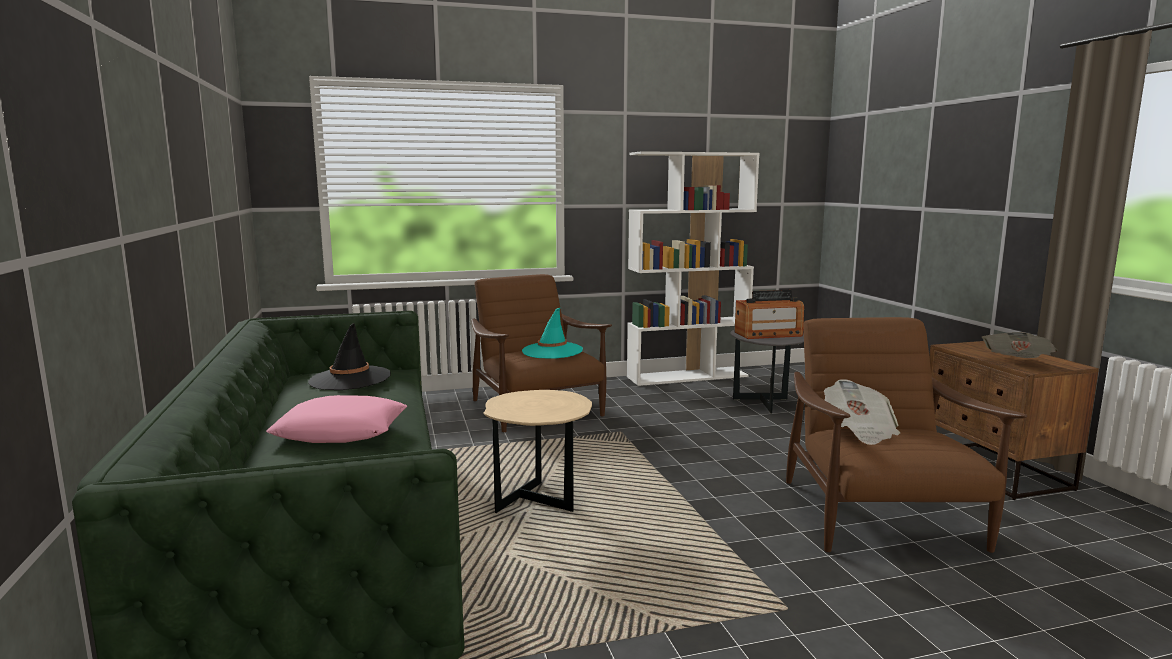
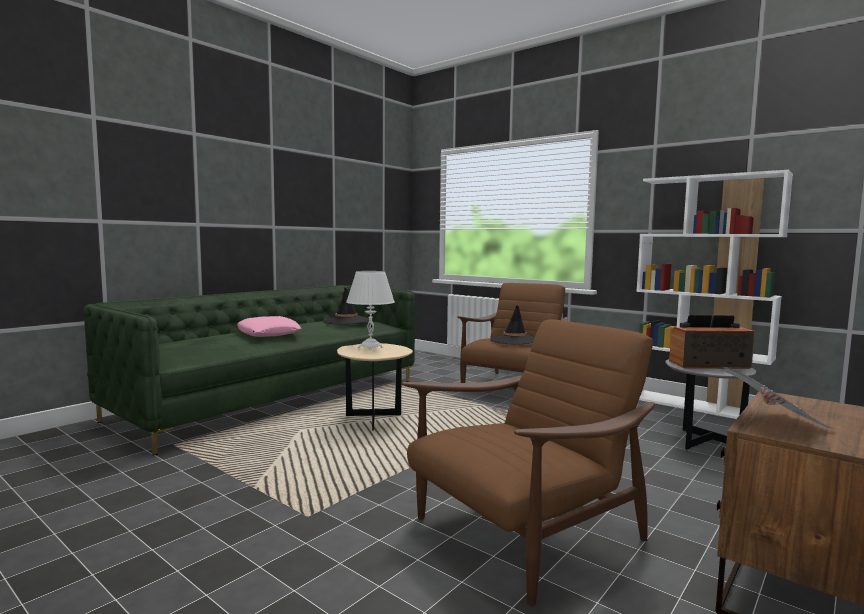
camera: 55 degrees right, 5 degrees down
(522, 403) = (370, 347): none -> white table lamp
(552, 351) = (514, 340): turquoise hat -> black hat
(768, 334) = (709, 365): radio -> radio turned 135 degrees clockwise
(859, 431) = (494, 425): newspaper -> none

